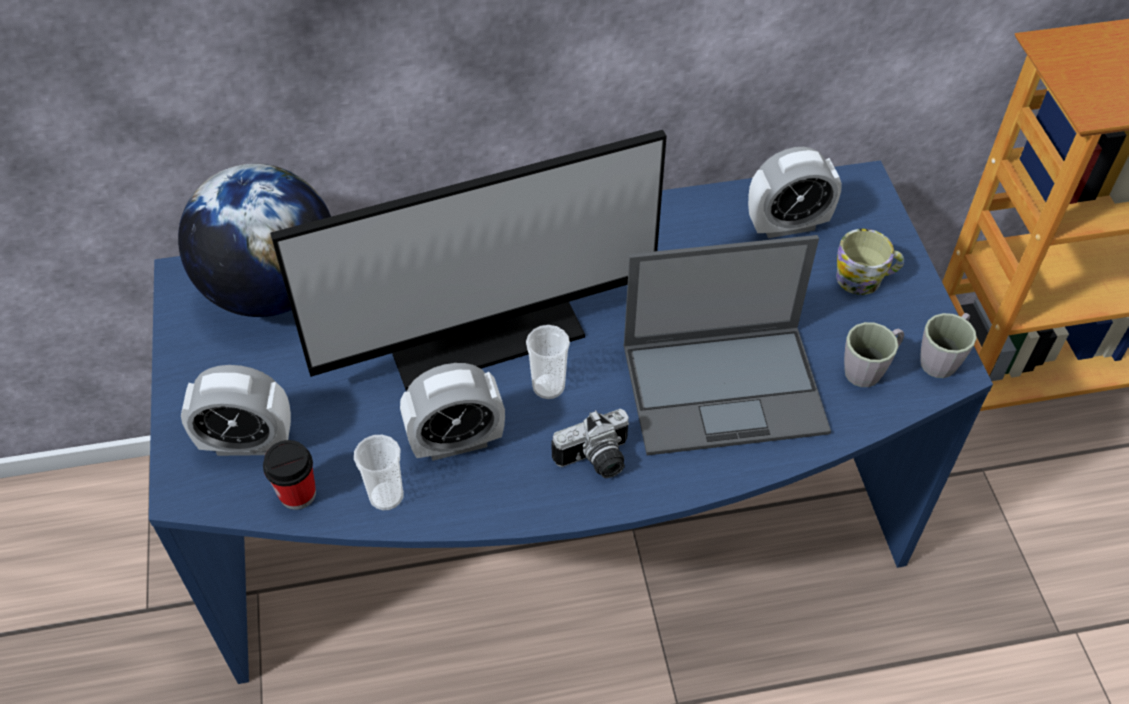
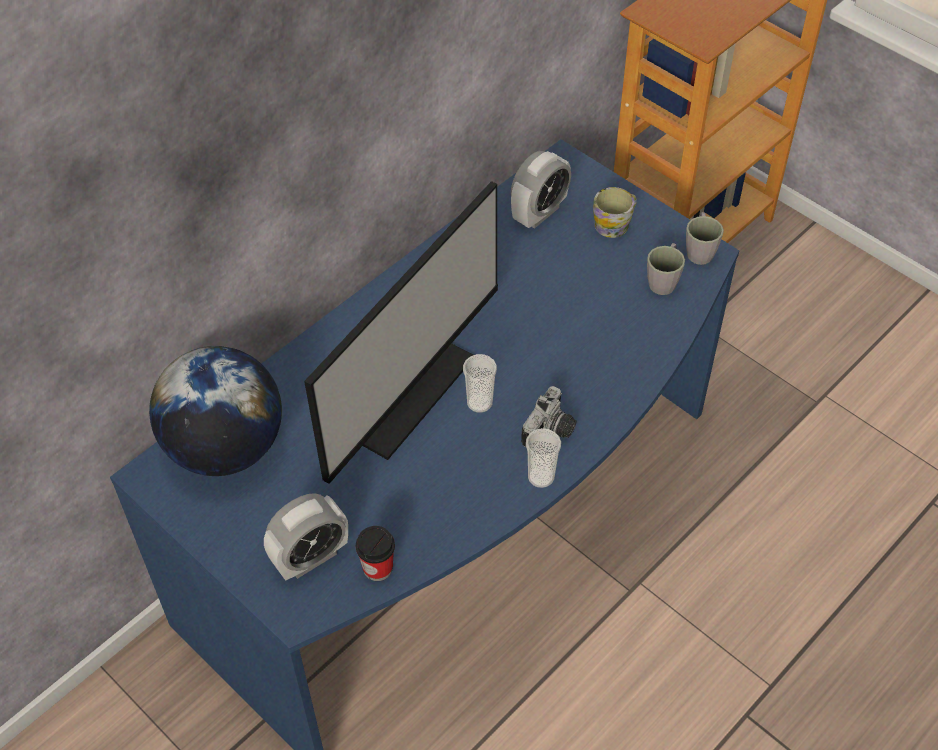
camera: 35 degrees left, 0 degrees up
(386, 496) = (438, 533): cup -> cup (541, 477)
(456, 442) = (452, 472): alarm clock -> none
(726, 387) = (590, 340): laptop -> none

